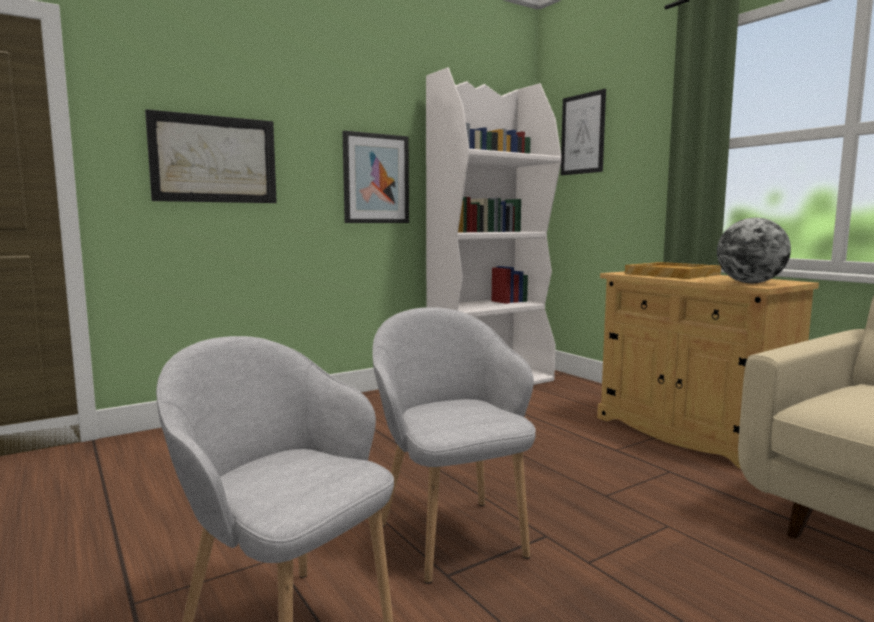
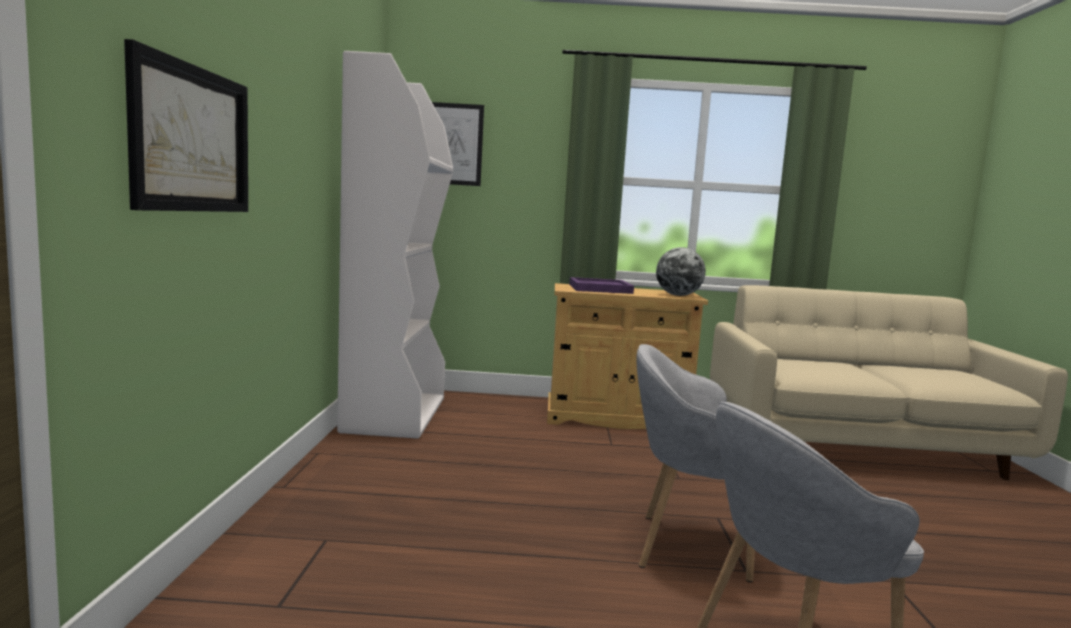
camera: 55 degrees left, 0 degrees up
(376, 179) = (308, 177): picture -> none
(672, 274) = (599, 289): beige tray -> purple tray

